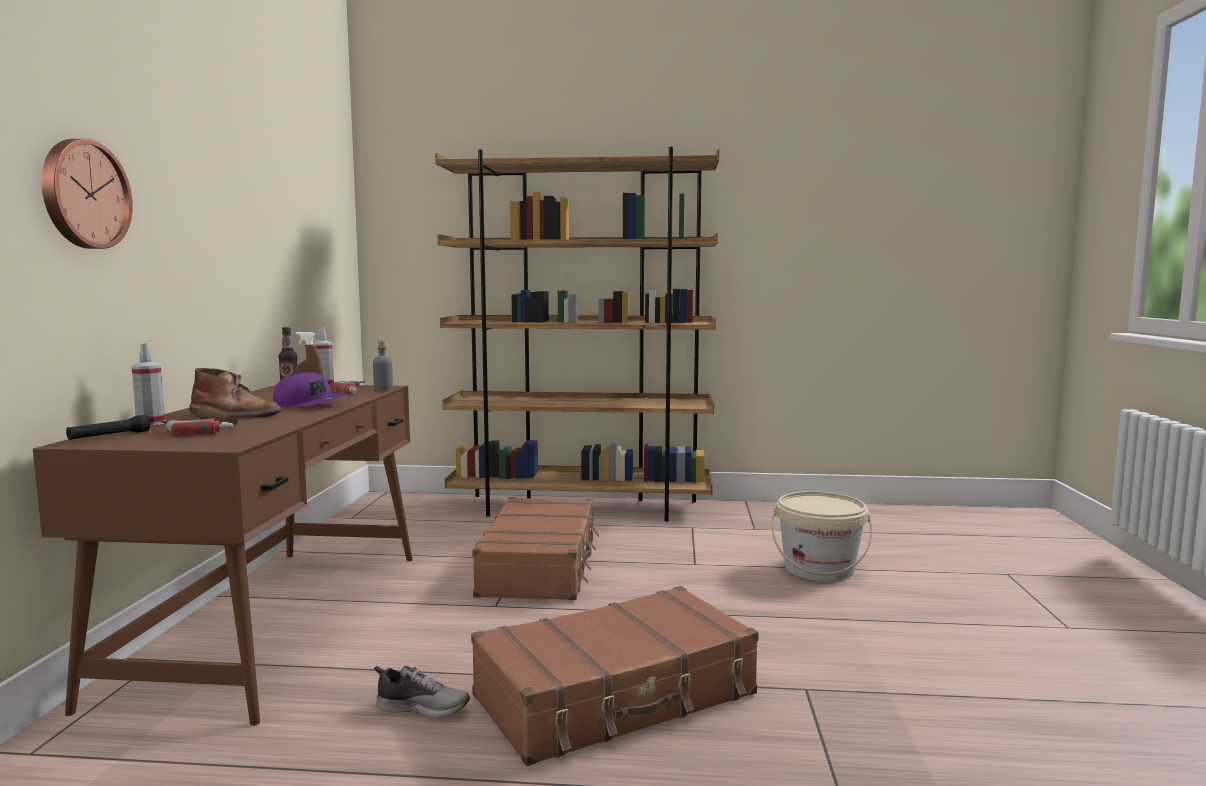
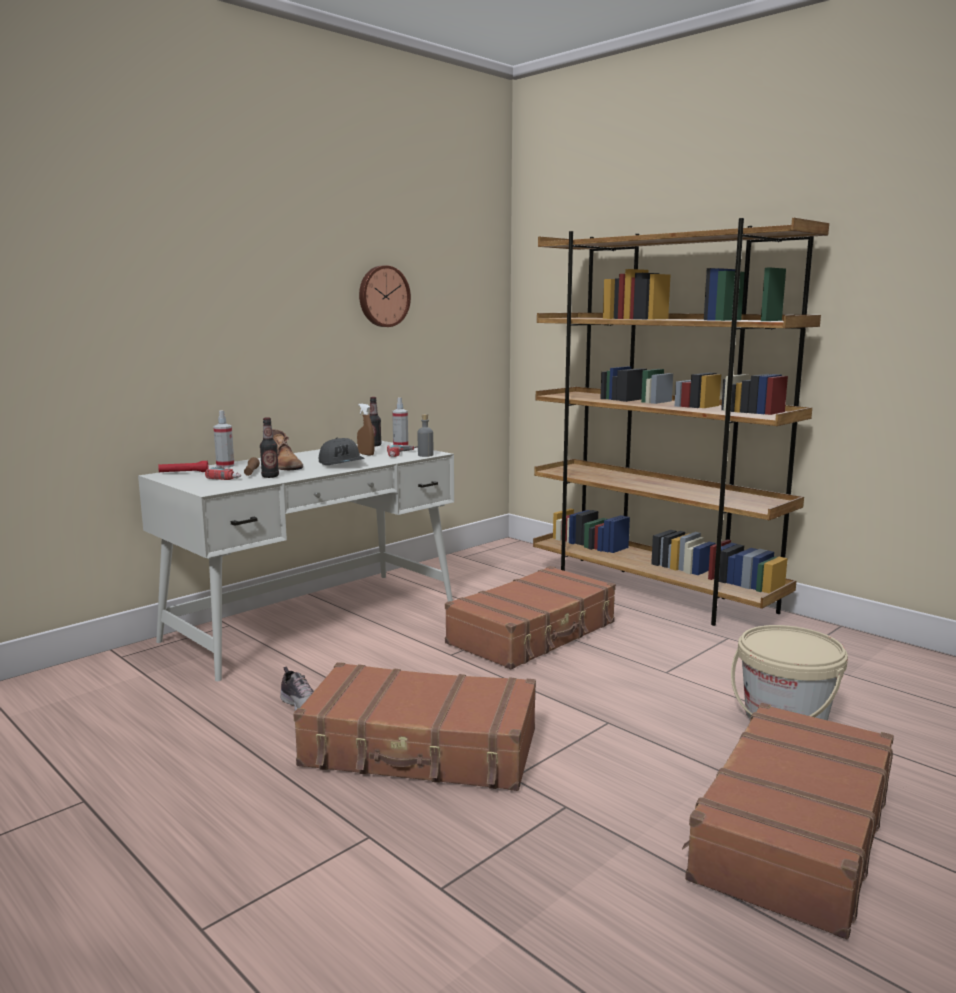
camera: 40 degrees right, 5 degrees up
(83, 194) = (193, 309): wall clock -> wall clock (383, 296)
(109, 436) = (184, 472): black flashlight -> red flashlight
(262, 424) = (270, 476): none -> bottle
(277, 619) = (315, 620): brown desk -> white desk
(311, 404) = (342, 463): purple cap -> grey cap
(951, 641) = (791, 833): none -> brown suitcase

